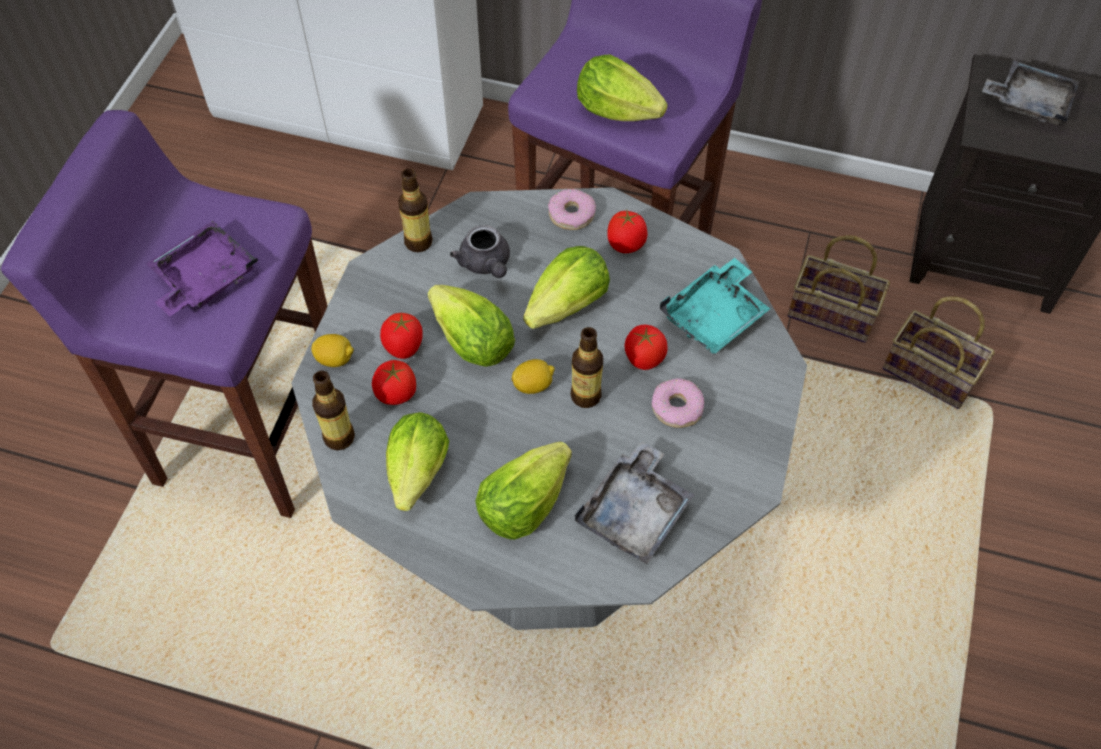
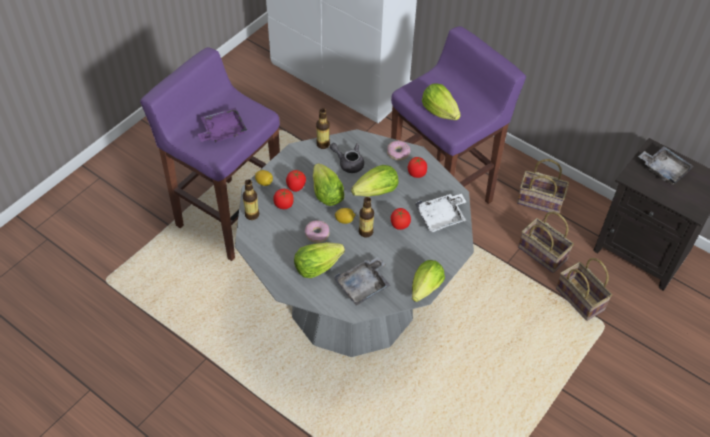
camera: 20 degrees right, 5 degrees down
(416, 477) = (277, 241): lettuce -> lettuce (424, 290)
(486, 264) = (348, 163): grey teapot -> grey teapot turned 120 degrees clockwise
(677, 408) = (404, 250): donut -> donut (317, 234)
(715, 317) = (441, 217): turquoise tray -> white tray
(786, 222) = (541, 201): none -> basket

